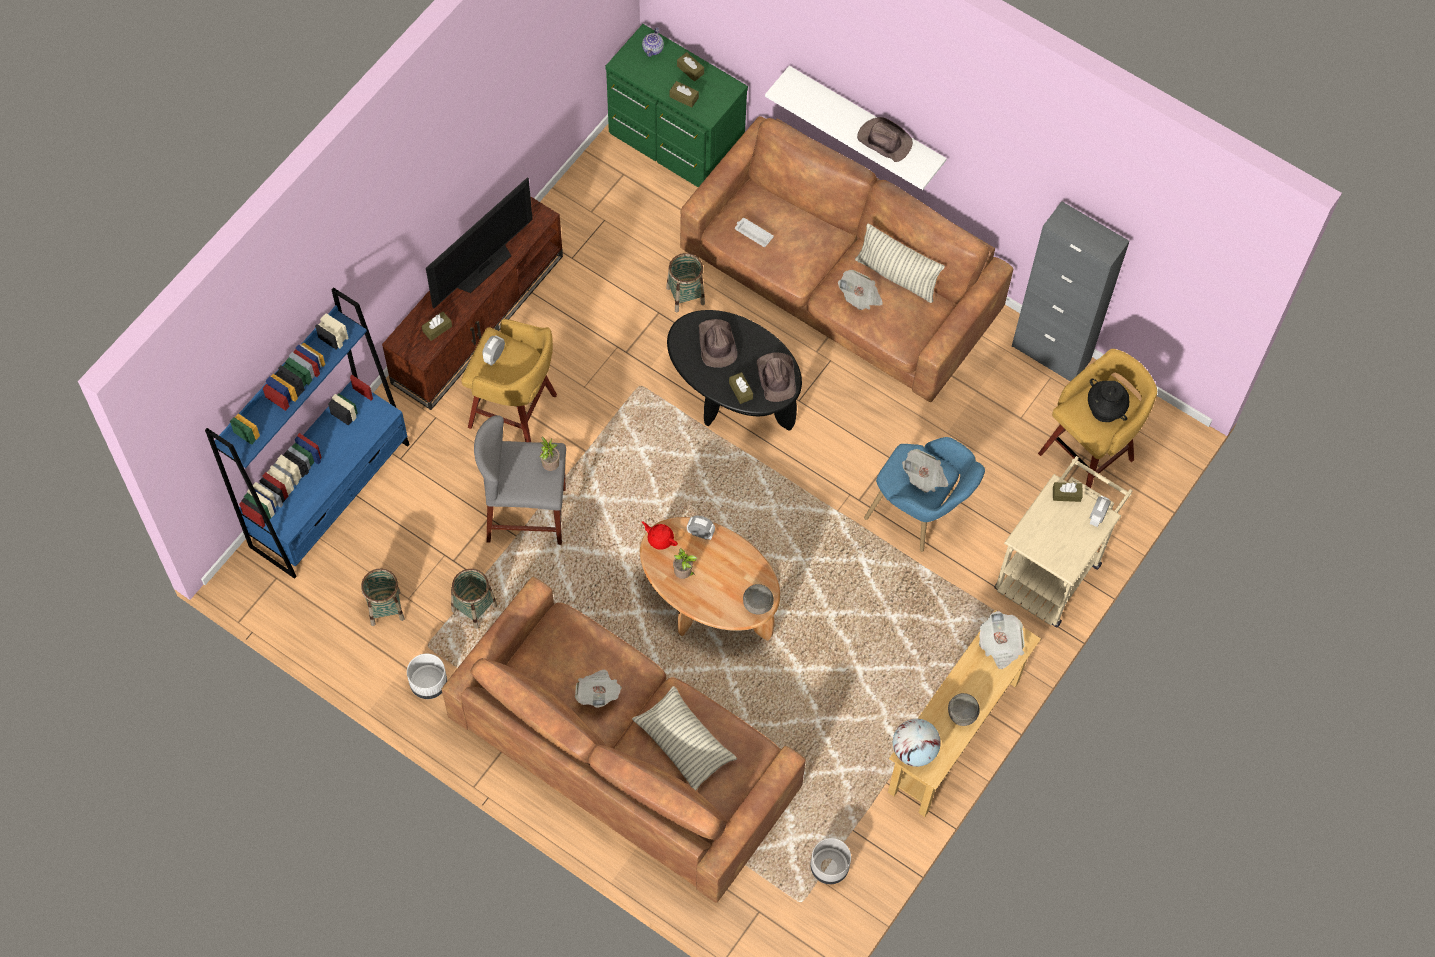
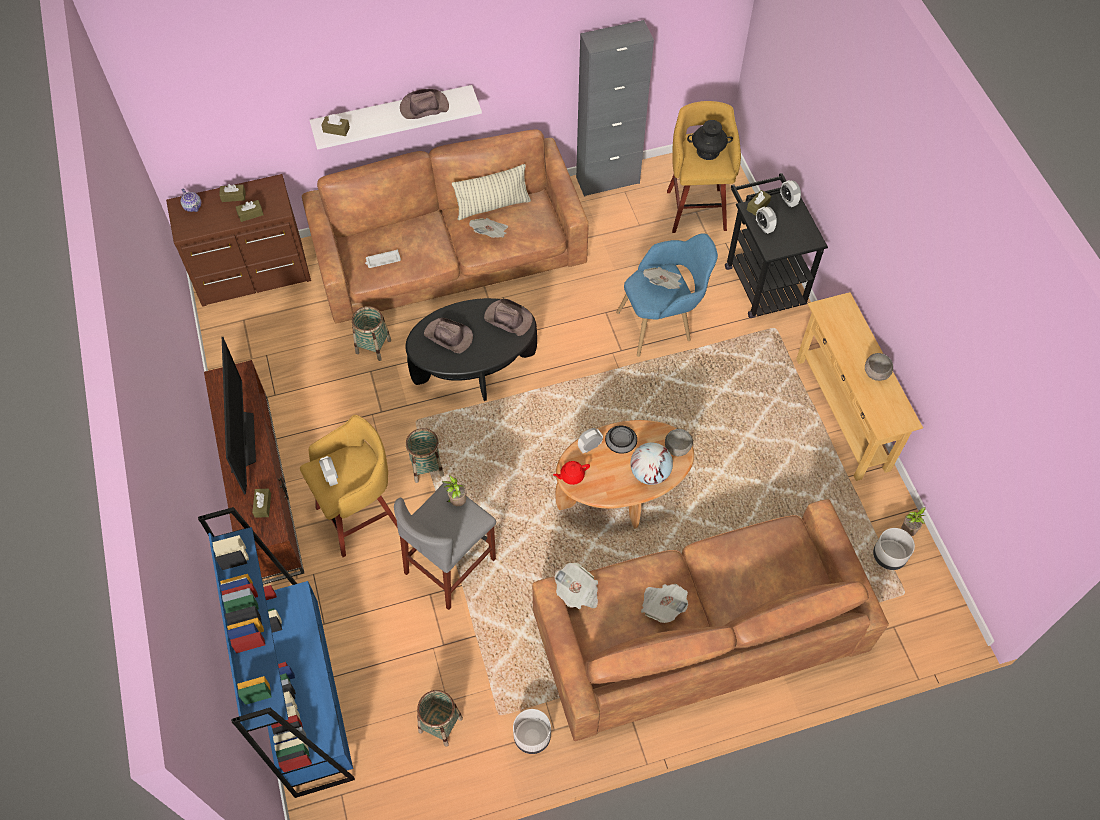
camera: 50 degrees left, 5 degrees down
(474, 608) = (496, 657): basket -> basket (426, 467)
(675, 145) = (254, 275): green dresser -> brown dresser
(684, 574) = (613, 479): potted plant -> potted plant (908, 531)
(684, 743) = (748, 574): pillow -> none
(729, 553) = (621, 439): none -> bowl
(740, 390) = (498, 346): brown tissue box -> brown tissue box (336, 129)
(914, 750) = (883, 420): globe -> globe (649, 473)
(1000, 645) = (838, 317): newspaper -> newspaper (577, 592)
(1045, 515) = (764, 227): none -> alarm clock
(1052, 569) = (761, 279): beige cart -> black cart

